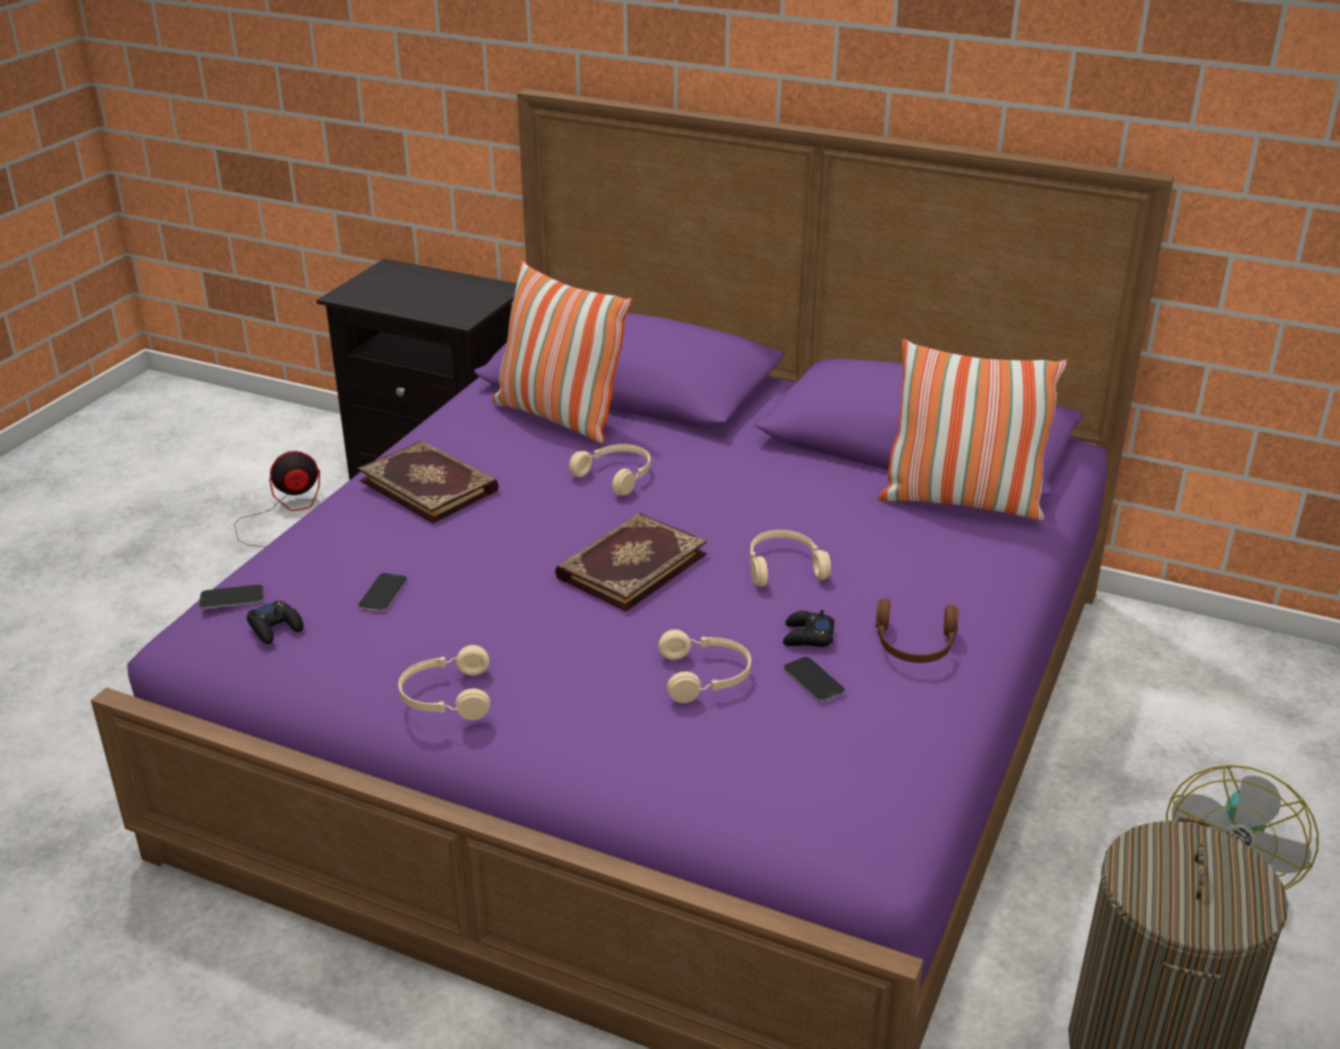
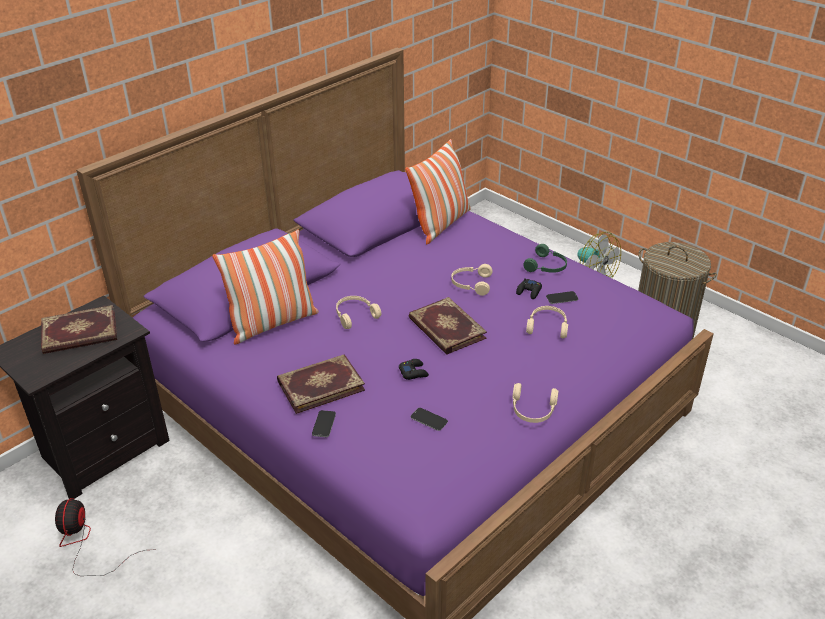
camera: 70 degrees left, 5 degrees up
(231, 598) = (401, 485): phone -> phone (324, 424)
(276, 627) = (441, 468): black game controller -> black game controller (413, 372)
(441, 294) = (80, 333): none -> book
(914, 646) = (547, 267): brown headphones -> green headphones

